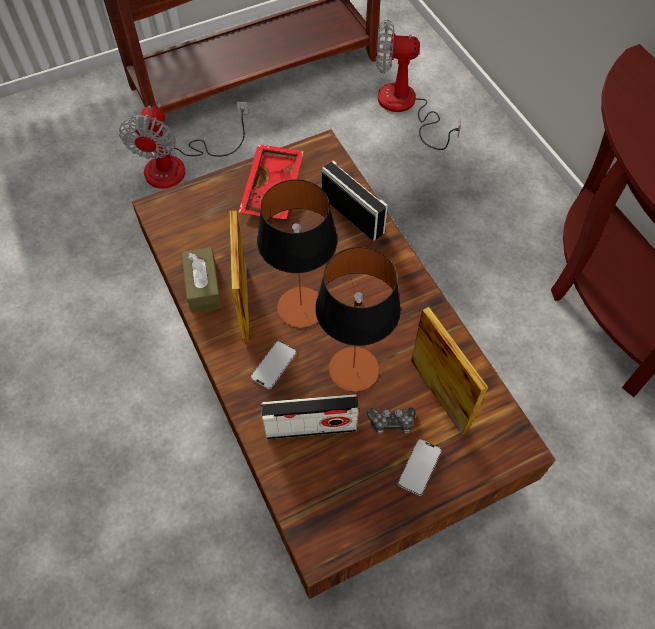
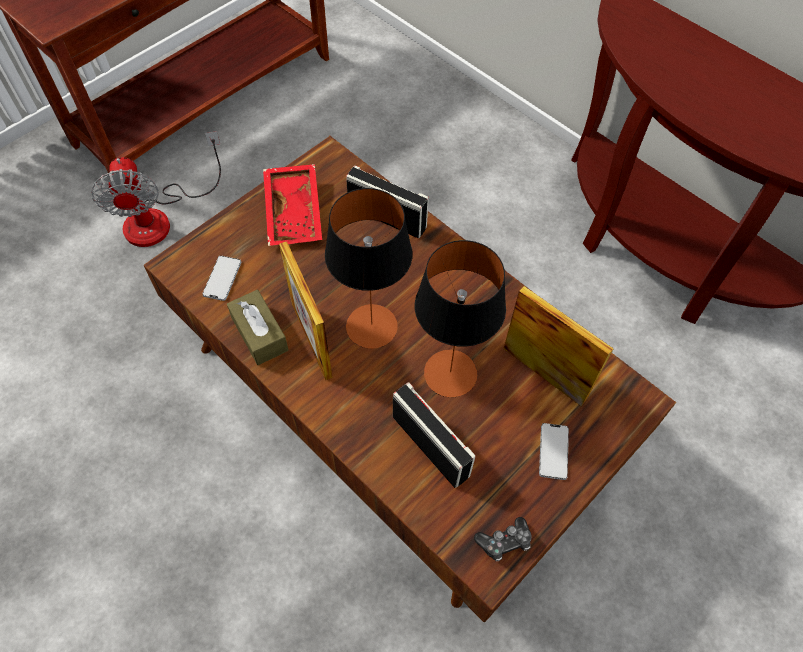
camera: 20 degrees left, 0 degrees up
(273, 365) = (367, 394): phone -> phone (222, 278)
(311, 427) = (430, 446): radio -> radio turned 105 degrees counterclockwise
(391, 423) = (509, 416): game controller -> game controller (504, 542)
(405, 107) = (376, 100): fan -> none

